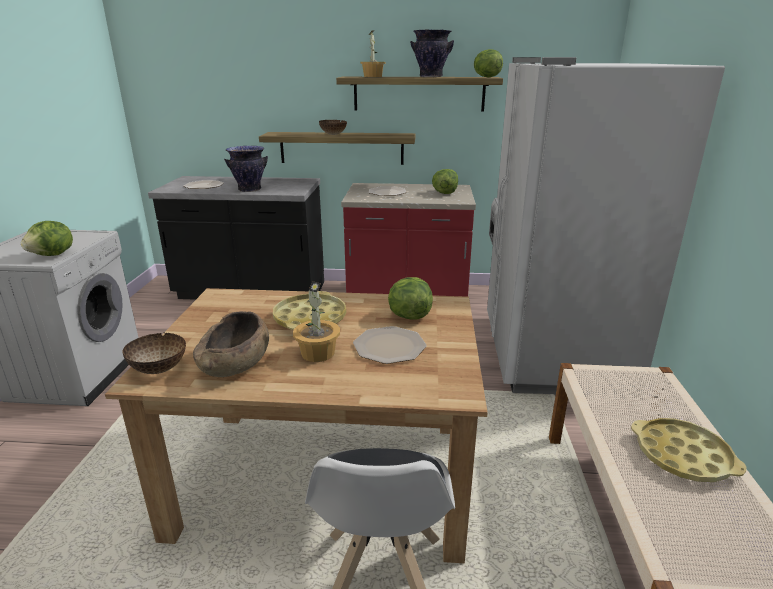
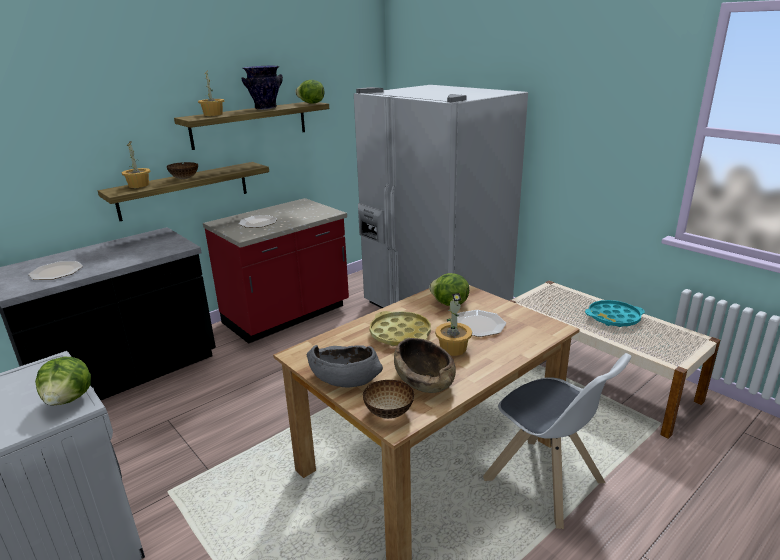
camera: 45 degrees left, 0 degrees up
(199, 327) = (344, 378): none -> grey bowl
(249, 190) = (127, 259): vase -> none
(296, 133) = (139, 185): none -> potted plant
(444, 193) = (304, 210): lettuce -> none
(682, 456) = (613, 318): yellow tray -> turquoise tray

